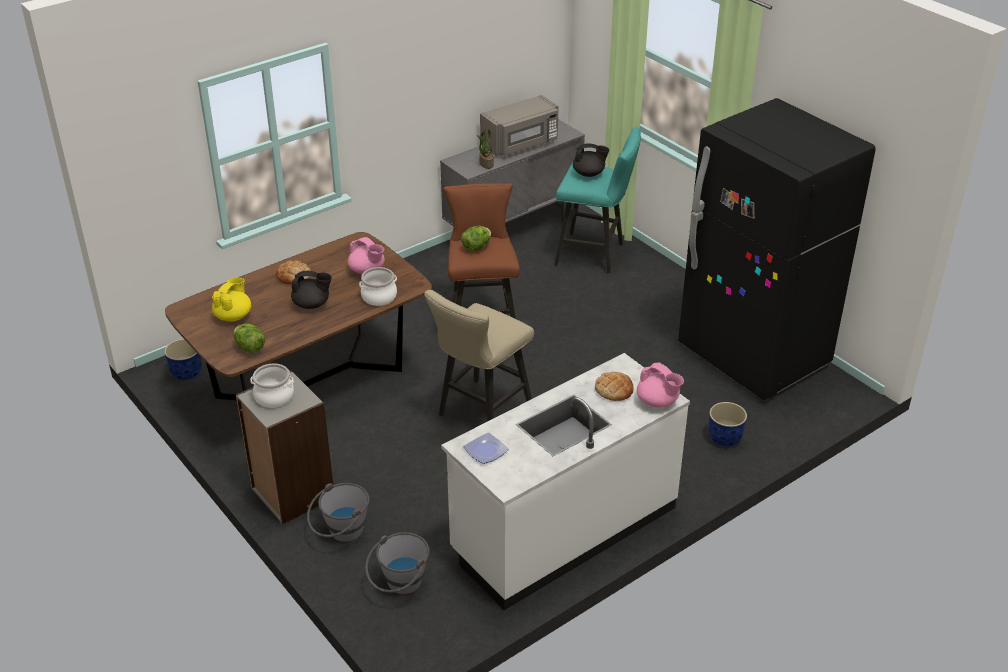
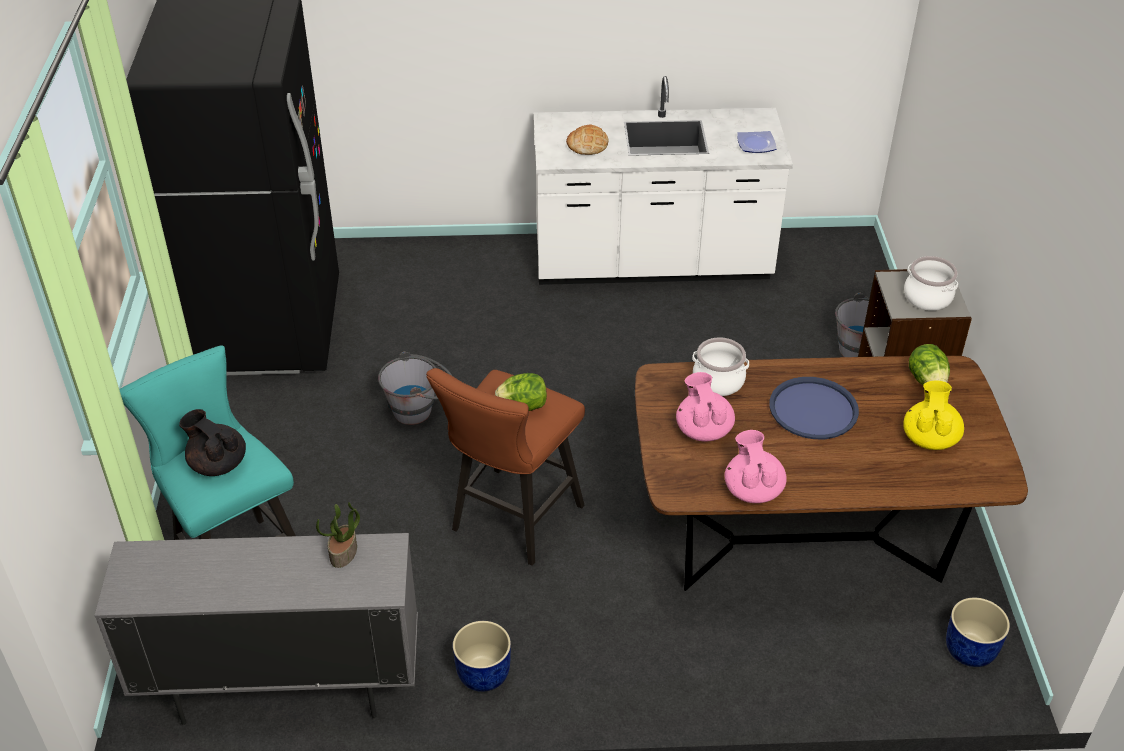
camera: 145 degrees left, 5 degrees up
(233, 316) = (929, 438): yellow teapot -> yellow teapot turned 135 degrees clockwise
(294, 276) = (812, 469): bread -> none
(312, 304) = (813, 409): black teapot -> blue tray
(399, 586) = (835, 285): grey bucket -> grey bucket (420, 409)
(480, 414) = (626, 403): beige stool -> none
(521, 144) = (236, 572): grey microwave -> none
(658, 401) = (561, 121): pink teapot -> pink teapot (752, 490)
(724, 438) = (417, 270): blue planter -> blue planter (484, 674)

